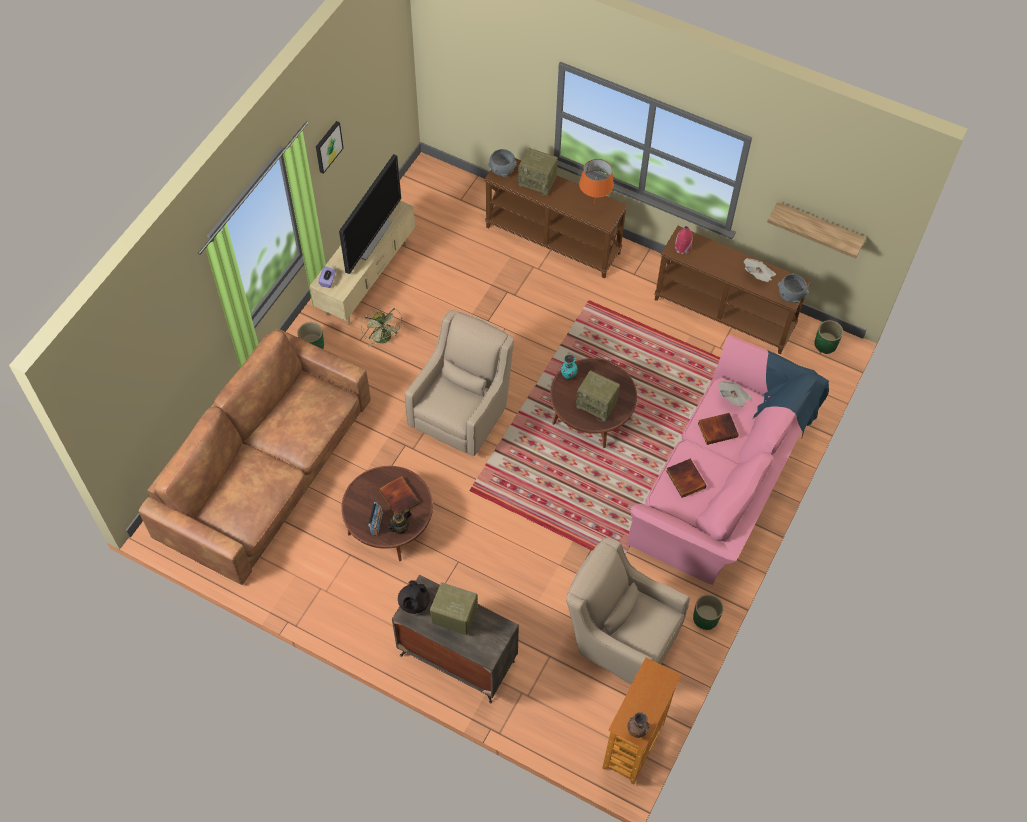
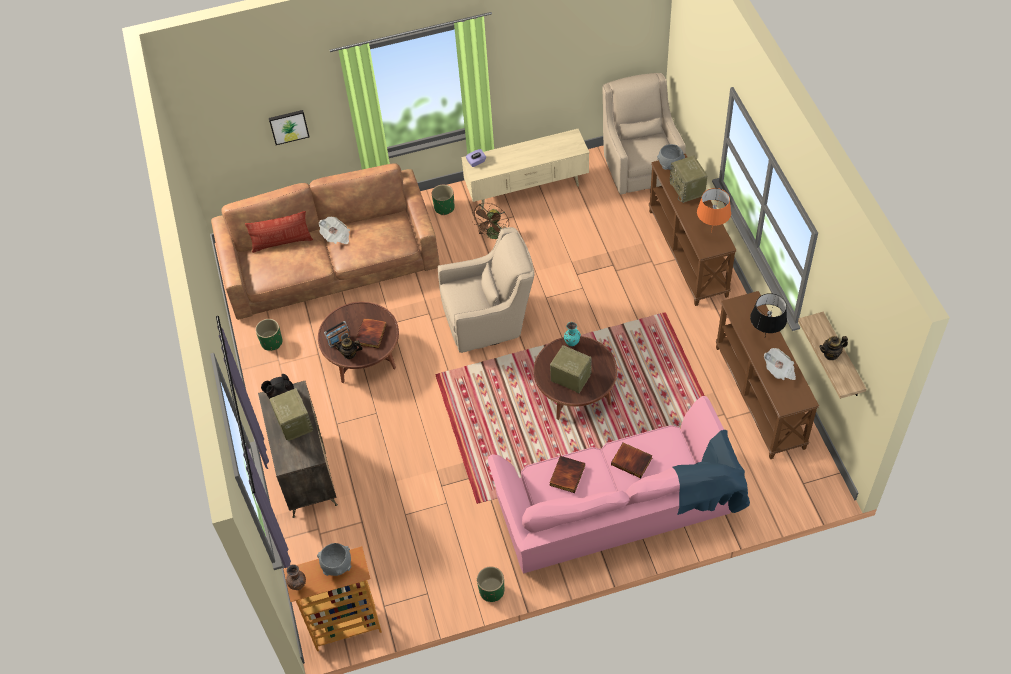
camera: 50 degrees right, 5 degrees down
(224, 481) = (282, 242): none -> pillow
(328, 146) = (526, 54): picture -> picture (288, 126)
(371, 238) = (536, 154): television -> none
(384, 339) = (494, 236): green fan -> brown fan
(597, 404) = (570, 378): radio -> radio turned 135 degrees clockwise
(620, 636) = (421, 550): beige armchair -> beige armchair (640, 167)
(682, 247) = (742, 308): red vase -> none
(721, 258) = (764, 337): none -> black table lamp
(733, 398) = (670, 449): newspaper -> newspaper (336, 236)
(790, 296) = (787, 403): grey bowl -> grey bowl (336, 566)
(818, 230) = (831, 354): none -> teapot
(825, 344) = (816, 480): green planter -> green planter (272, 342)

